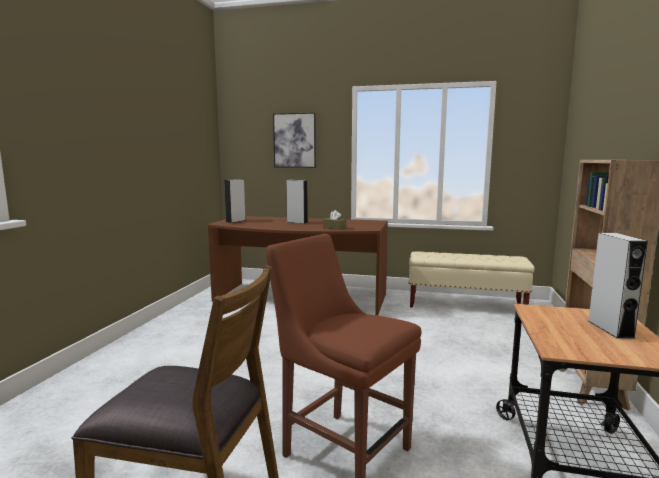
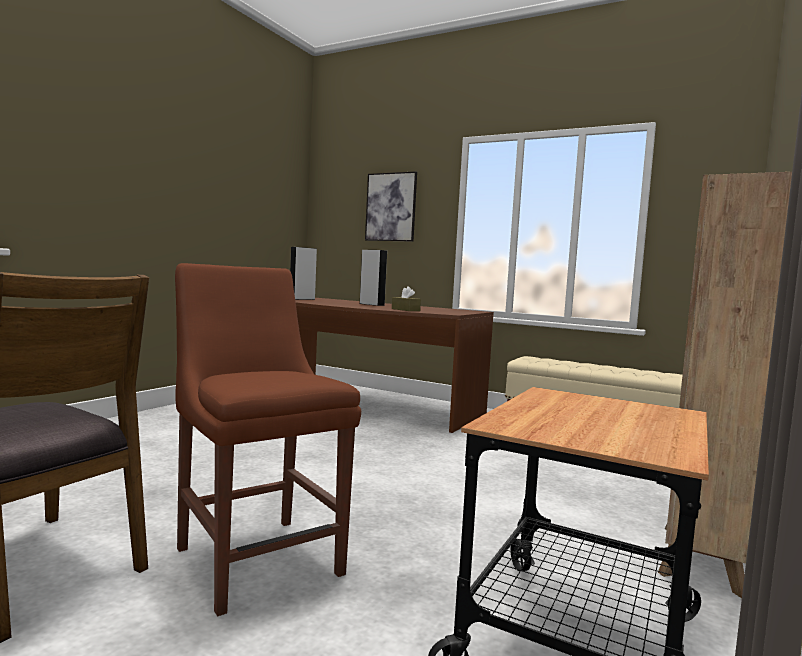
camera: 15 degrees right, 5 degrees down
(610, 329) = (635, 420): grey speaker -> none

